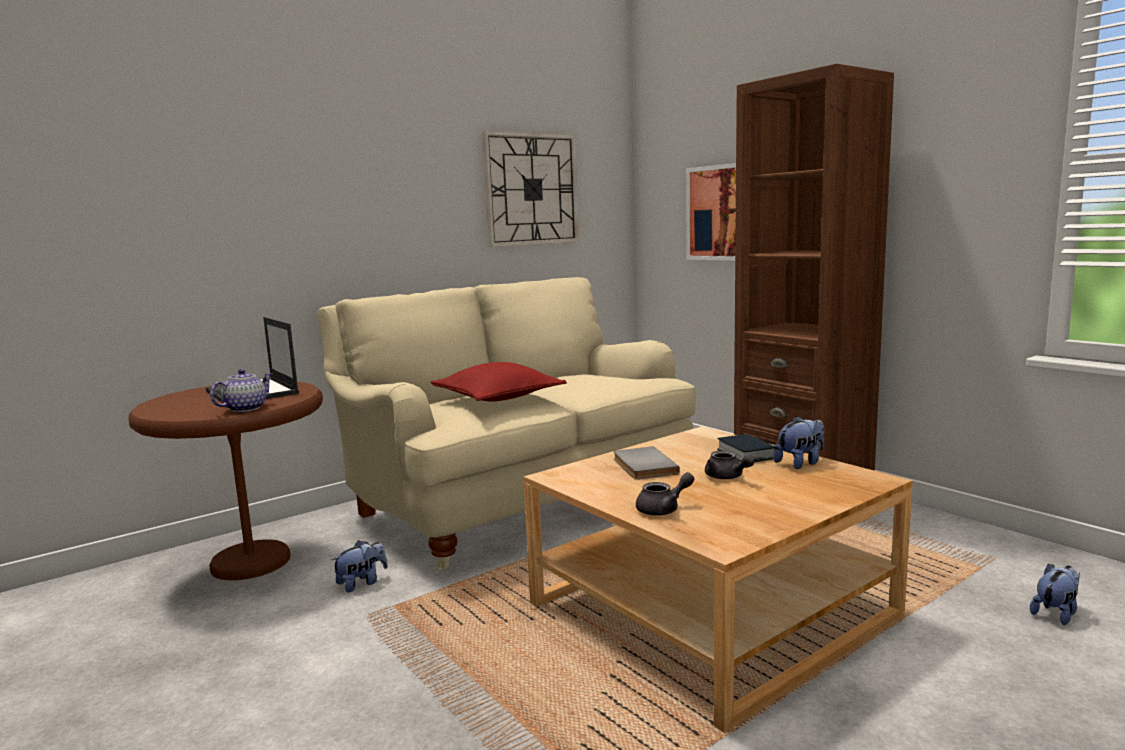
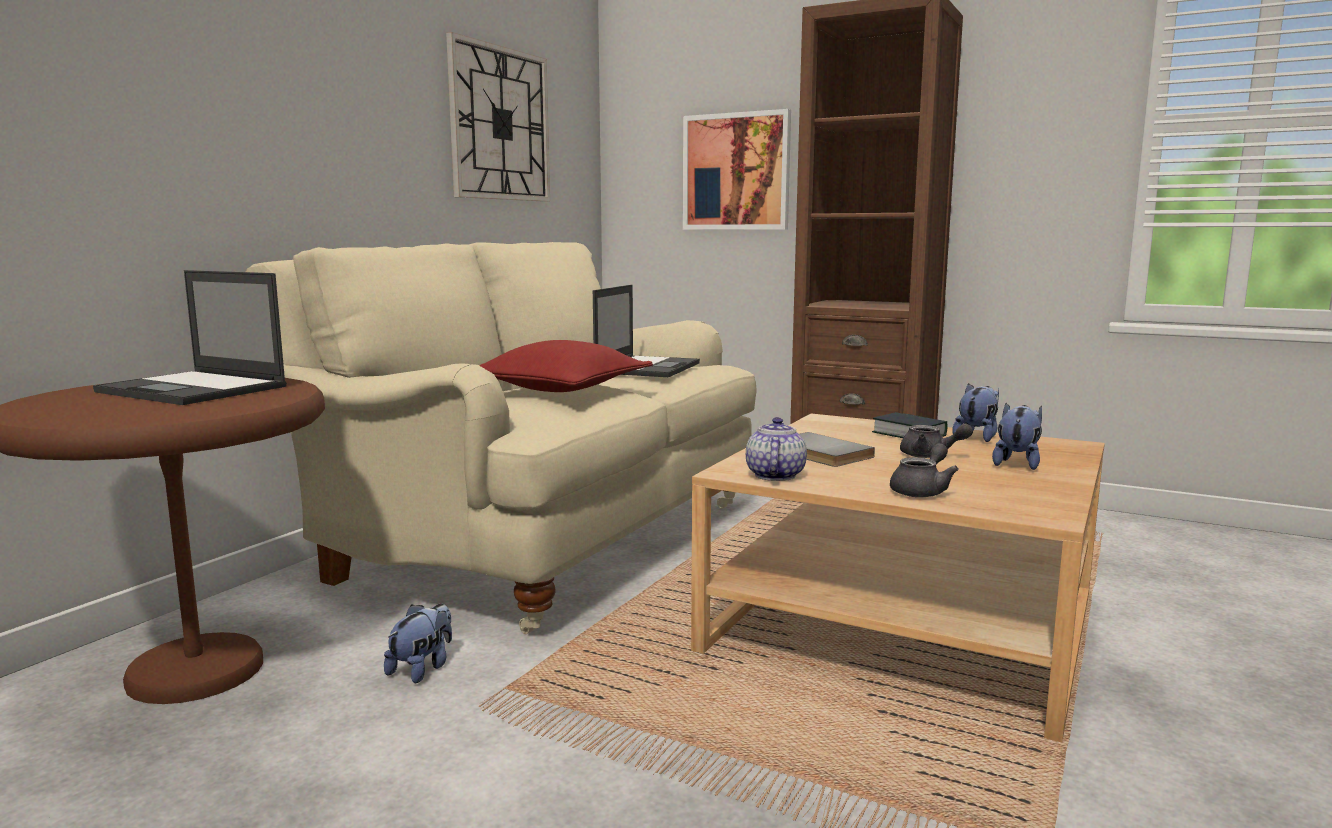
camera: 25 degrees left, 0 degrees up
(245, 408) = (231, 406): teapot -> teapot (774, 475)
(593, 380) = (648, 367): none -> laptop
(1056, 613) = (1200, 572): plush toy -> plush toy (1017, 463)

